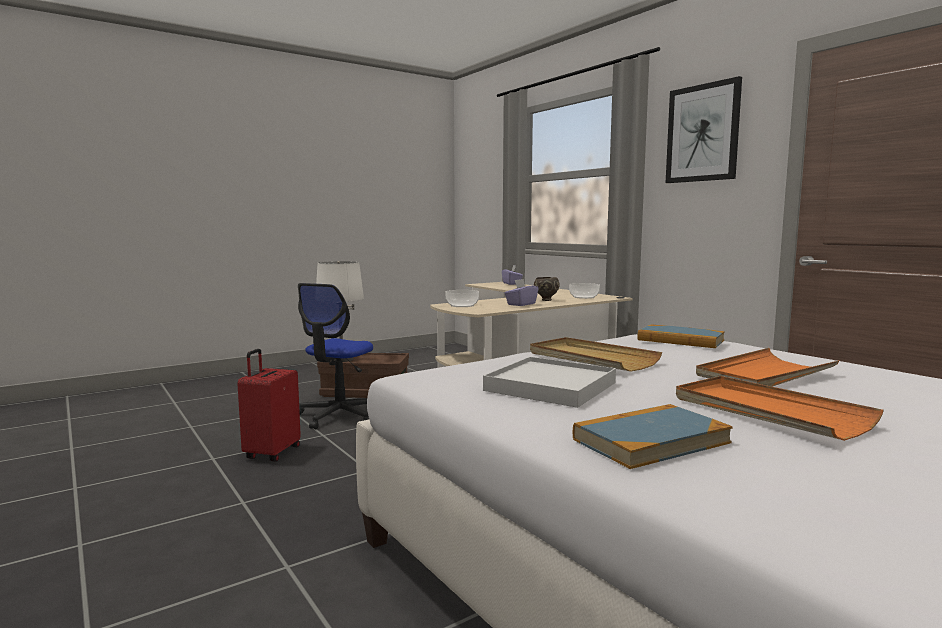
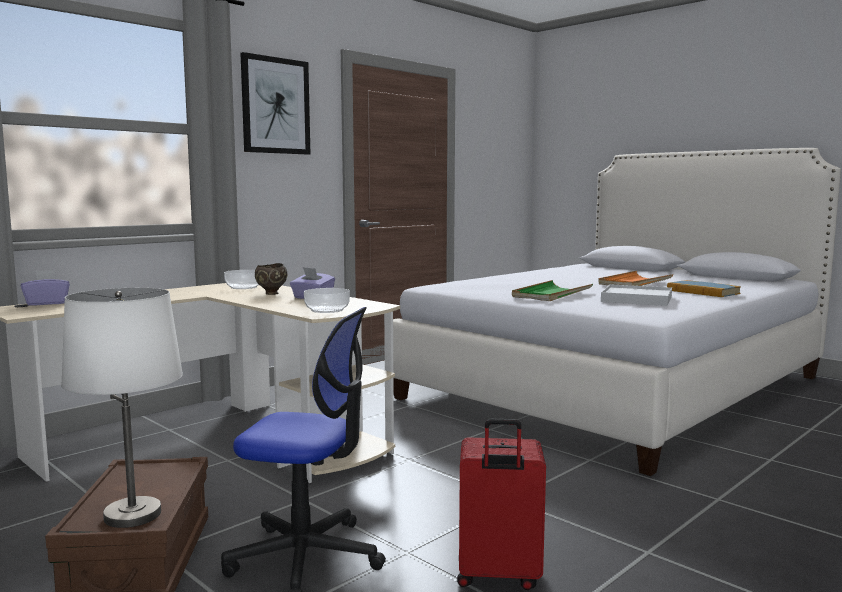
camera: 100 degrees left, 0 degrees up
(591, 358) = (551, 294): beige tray -> green tray
(680, 340) = (475, 282): book -> none
(764, 374) = (561, 279): orange tray -> none

